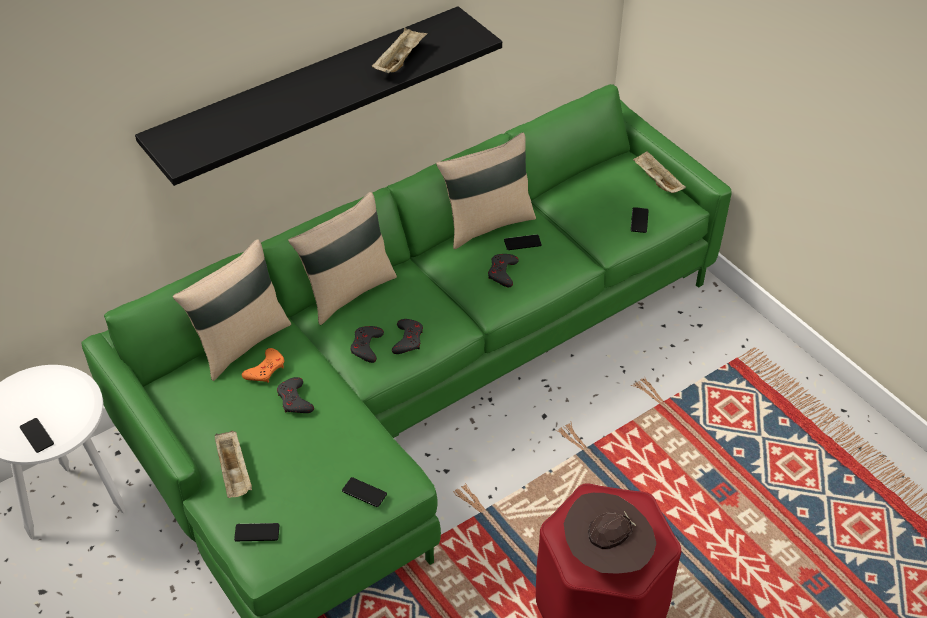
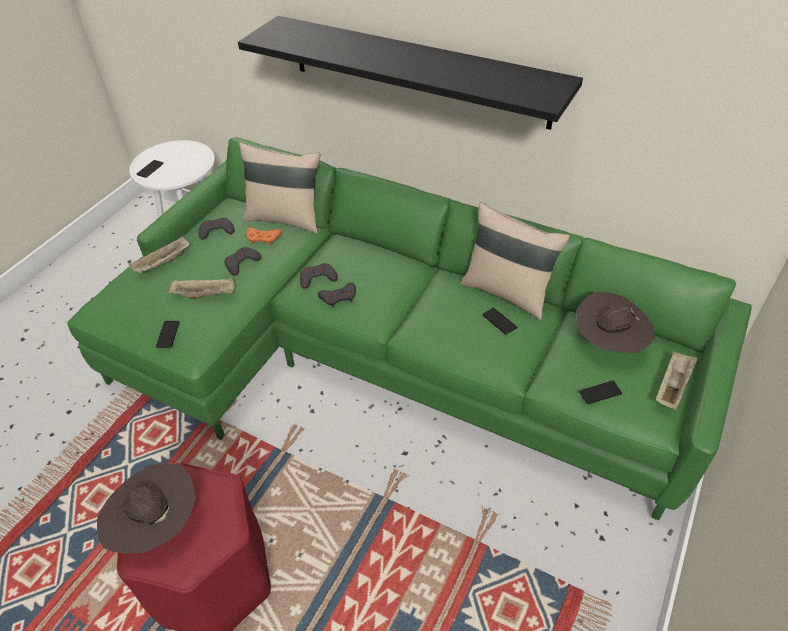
camera: 65 degrees right, 0 degrees up
(257, 532) = (113, 295): phone -> none
(347, 291) = (370, 246): beige pillow -> none
(399, 61) = (467, 76): beige tray -> beige tray (205, 294)
(502, 273) = (452, 322): grey game controller -> grey game controller (216, 231)
(593, 192) = (608, 344): none -> brown hat

